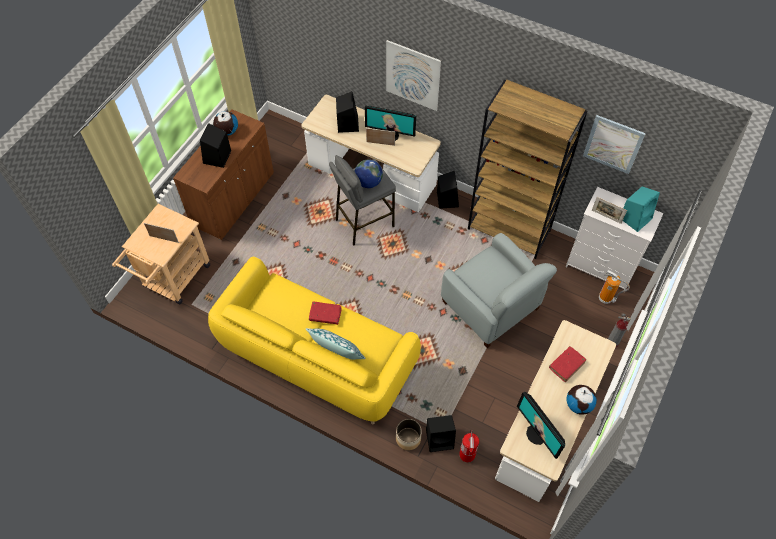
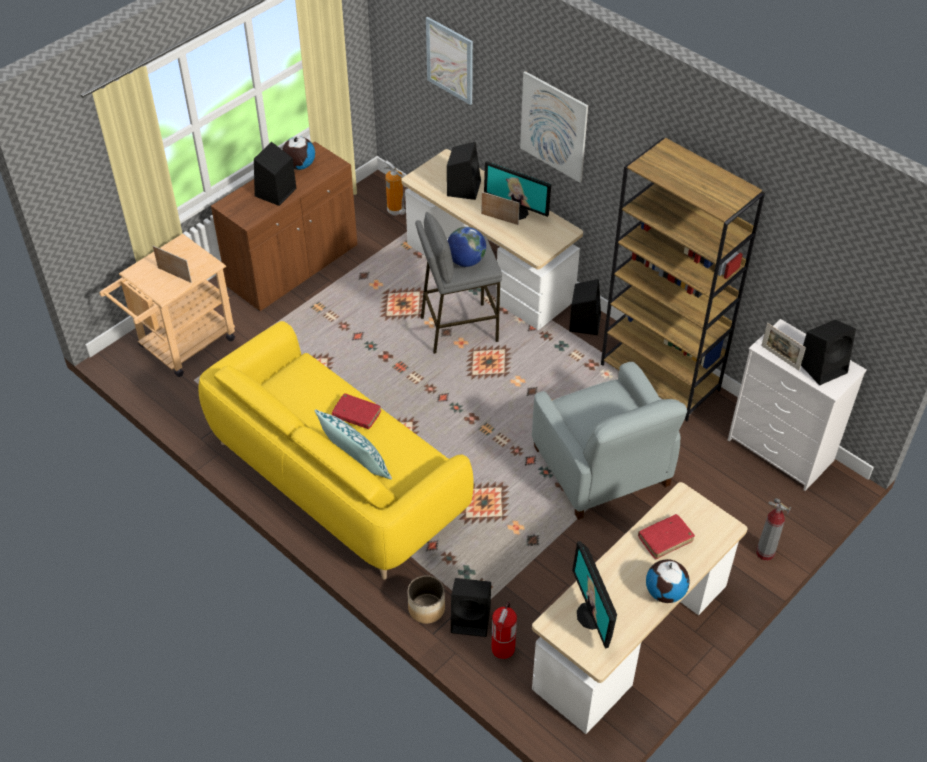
camera: 15 degrees right, 10 degrees down
(606, 299) = (774, 494): fire extinguisher -> fire extinguisher (396, 211)
(613, 144) = (799, 250): picture -> picture (450, 60)
(635, 217) = (823, 367): turquoise speaker -> black speaker

